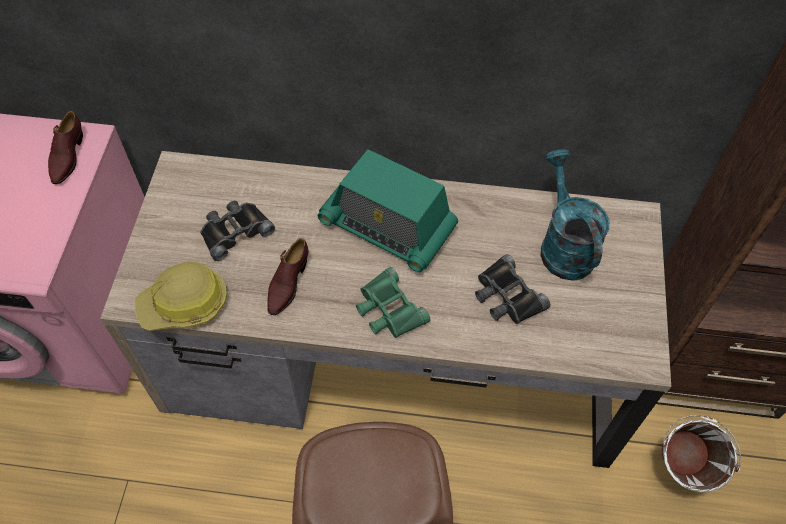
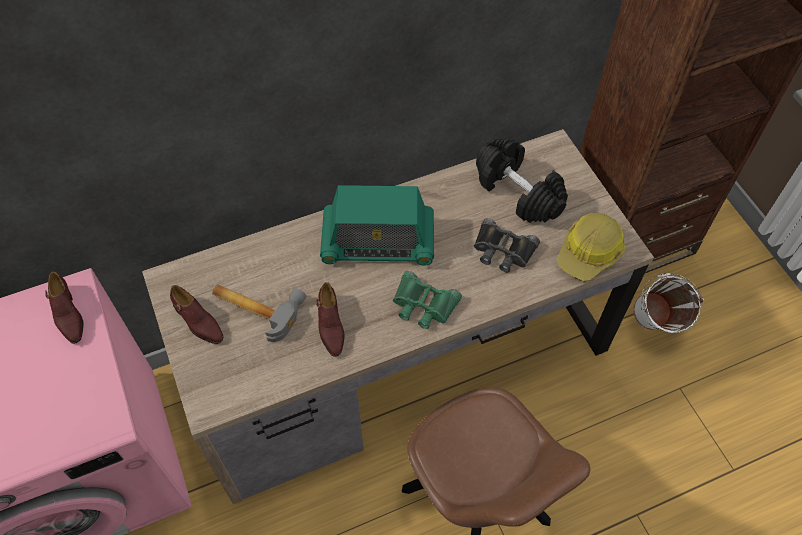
camera: 30 degrees left, 0 degrees up
(175, 219) = (198, 321): none -> brown shoe
(184, 304) = (257, 386): hard hat -> hard hat (589, 252)
(234, 231) = (256, 306): black binoculars -> hammer
(563, 245) = (517, 192): turquoise watering can -> black dumbbell

